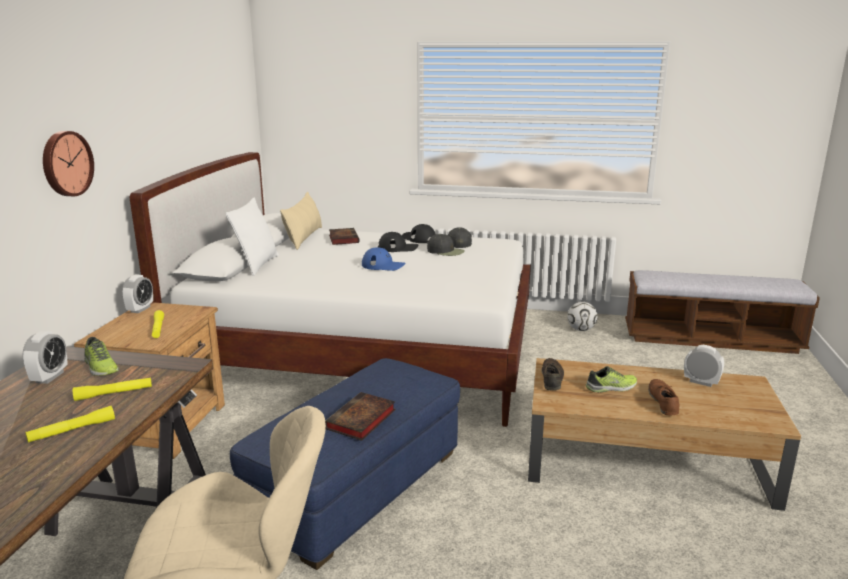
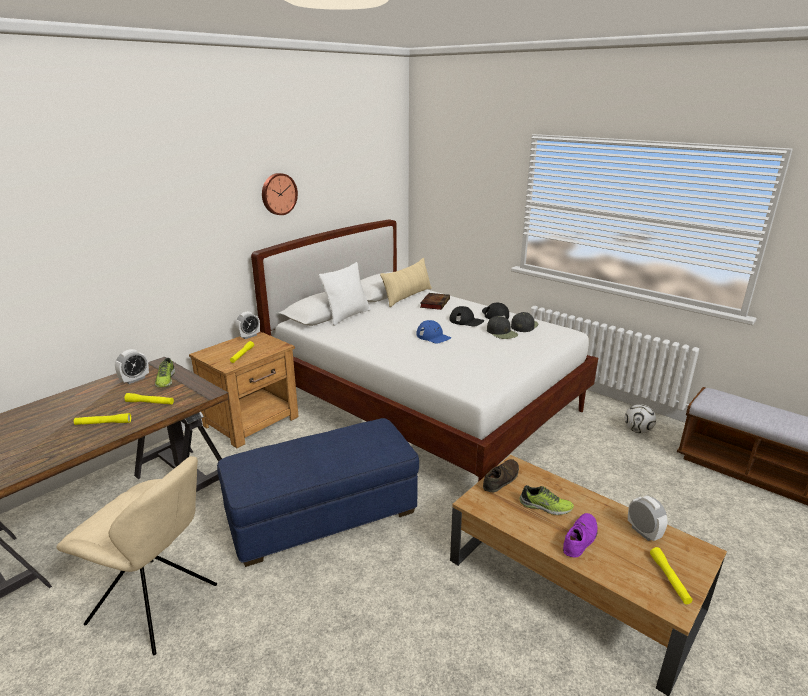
camera: 30 degrees right, 5 degrees up
(66, 163) = (195, 231): wall clock -> wall clock (278, 194)
(360, 420) = (309, 468): book -> none
(663, 401) = (579, 539): brown shoe -> purple shoe
(752, 406) = (669, 579): none -> yellow flashlight

